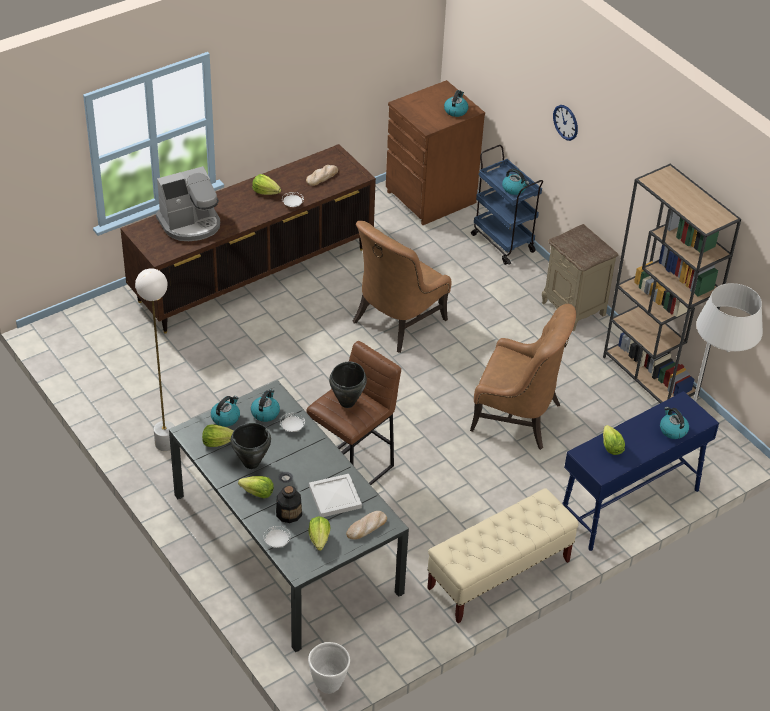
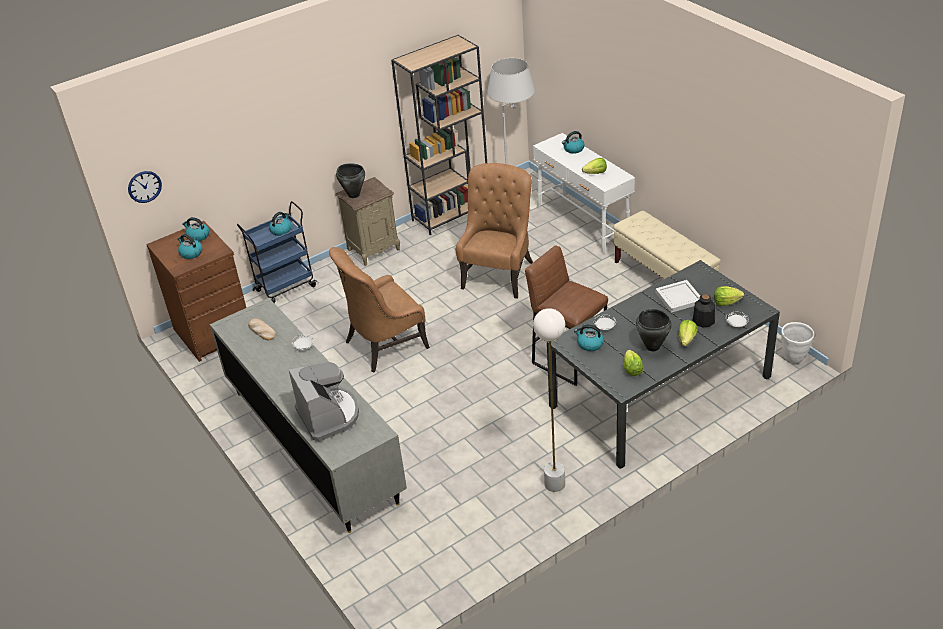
camera: 85 degrees left, 5 degrees down
(225, 418) = (600, 367): kettle -> kettle (191, 253)
(253, 275) = (314, 446): brown cabinet -> grey cabinet
(265, 192) = (281, 367): lettuce -> none
(347, 402) = (572, 296): black cooking pot -> black cooking pot (353, 195)
(366, 527) = (706, 279): bread -> none
(397, 321) = (385, 344): brown chair -> brown chair turned 105 degrees clockwise
(565, 122) = (285, 136): wall clock -> wall clock (144, 186)
(628, 504) = (582, 223): blue console table -> white console table

